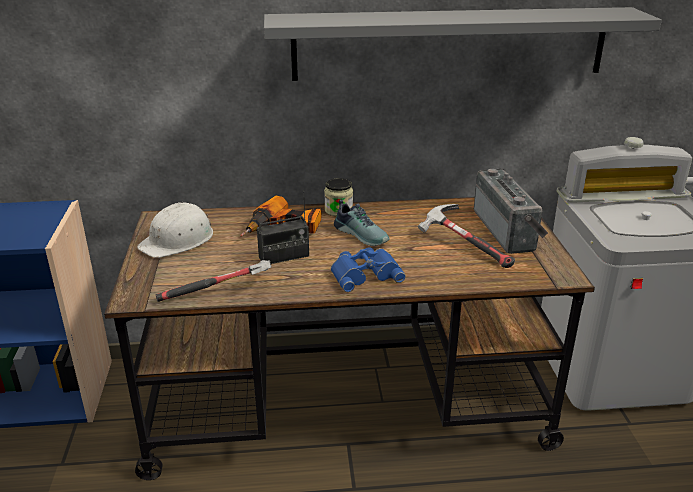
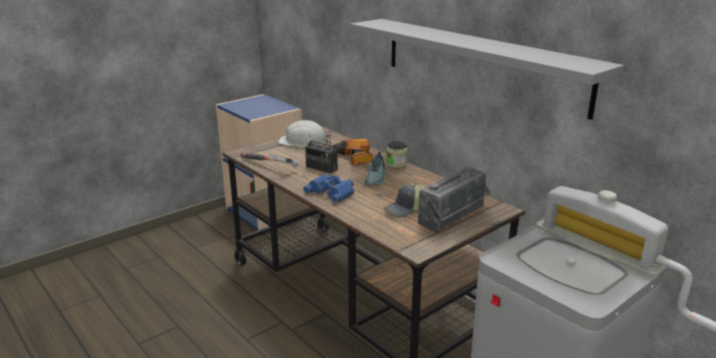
camera: 55 degrees right, 5 degrees down
(464, 247) = (407, 209): hammer -> cap

